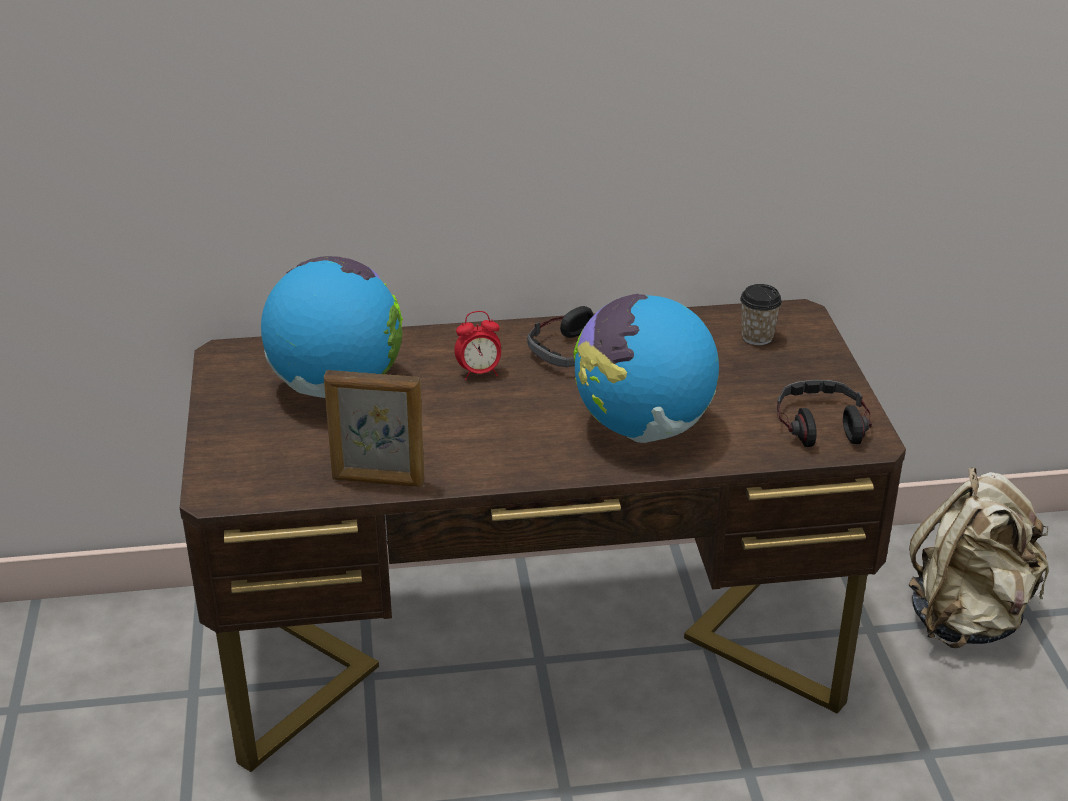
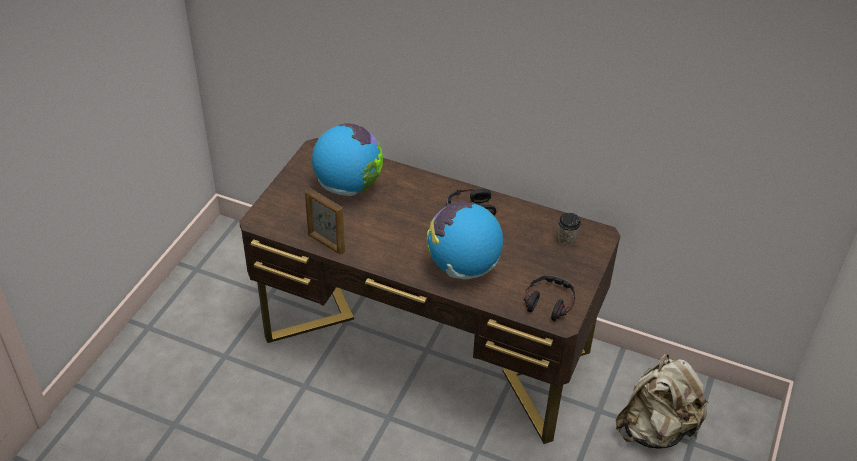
camera: 30 degrees right, 10 degrees up
(479, 373) = (416, 205): alarm clock -> none

